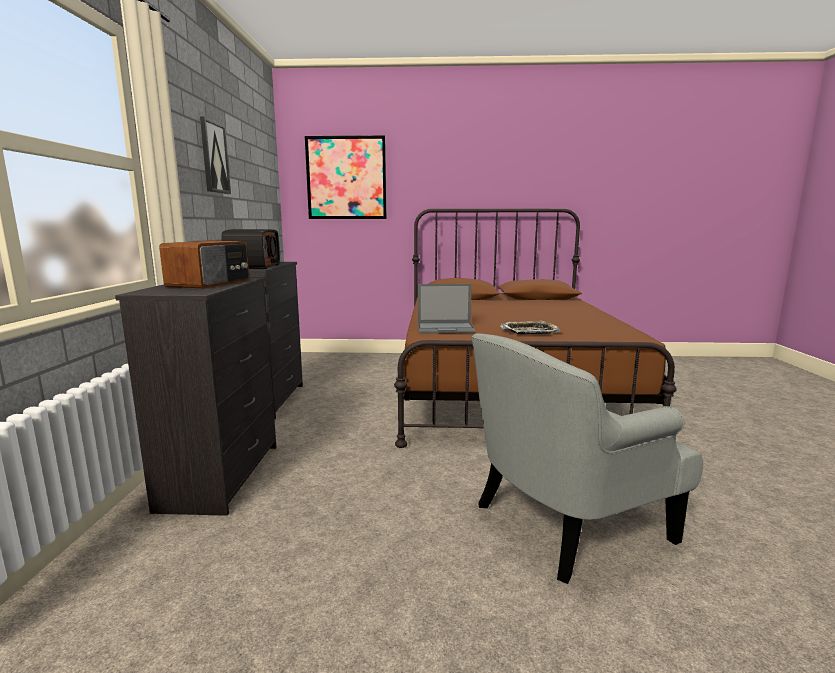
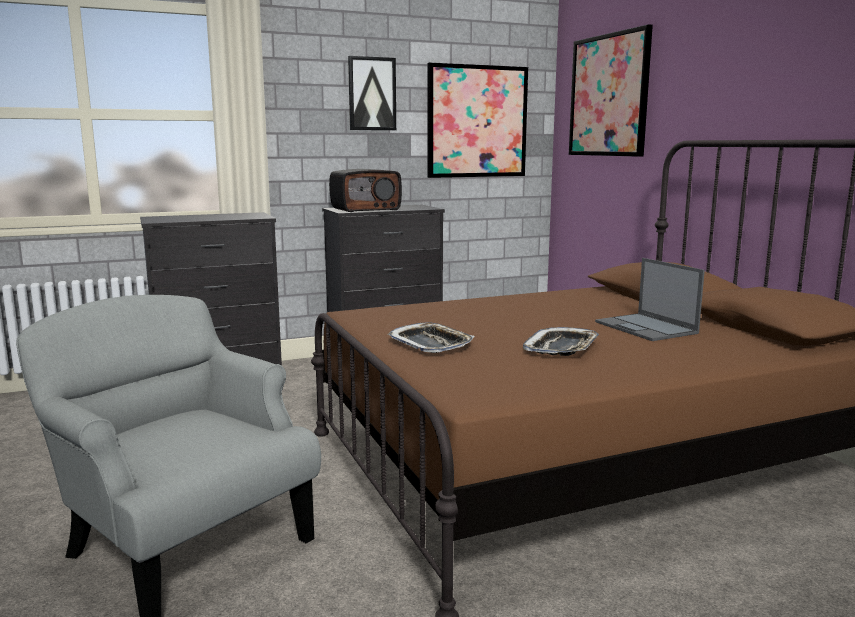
camera: 65 degrees right, 0 degrees up
(211, 283) = (215, 217): radio -> none
(257, 190) = (477, 121): none -> picture
(446, 328) = (401, 314): laptop -> laptop (646, 328)
(553, 318) = (562, 348): none -> tray

